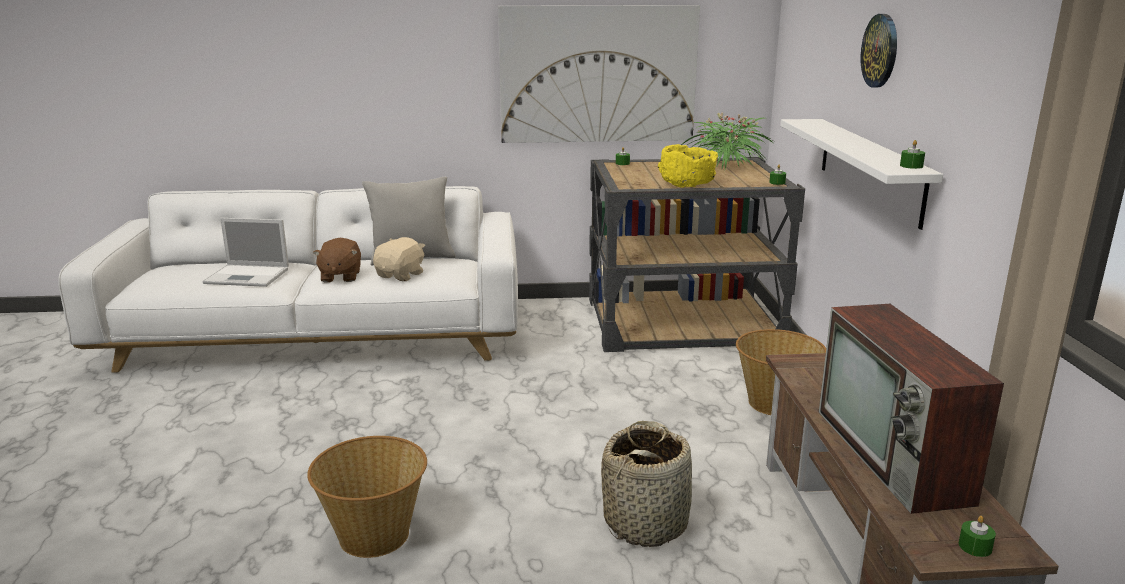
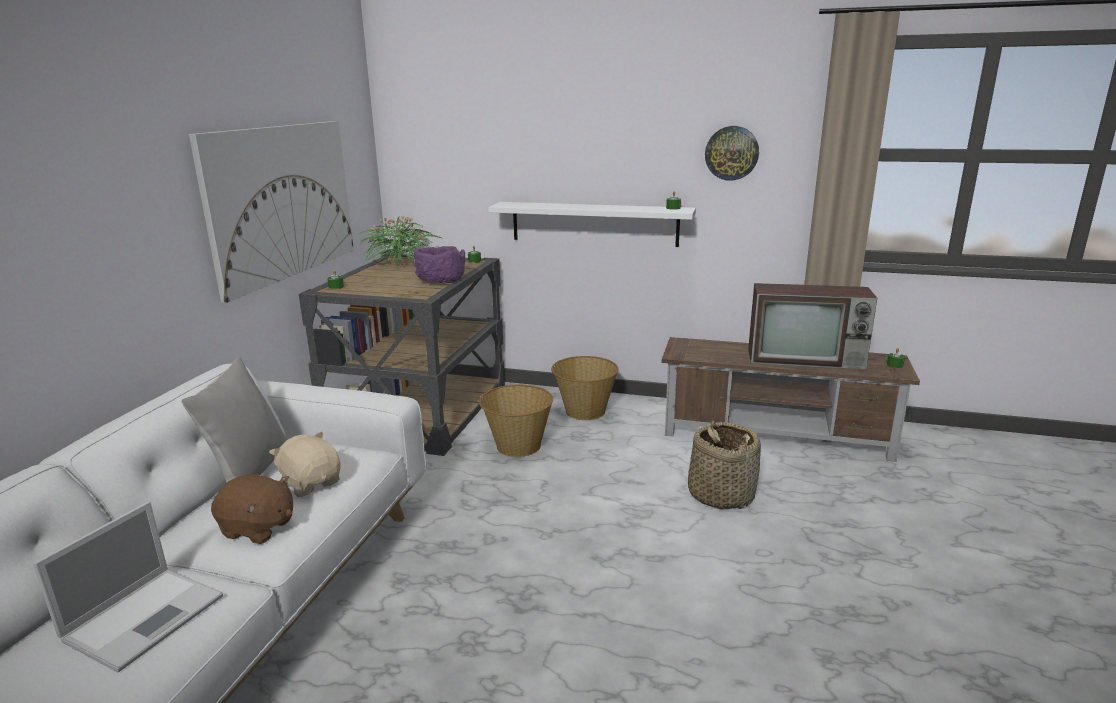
camera: 70 degrees left, 0 degrees up
(374, 534) = (704, 638): basket -> basket (517, 446)
(686, 183) = (441, 280): yellow bowl -> purple bowl
(880, 51) = (587, 140): wall clock -> wall clock (731, 153)

